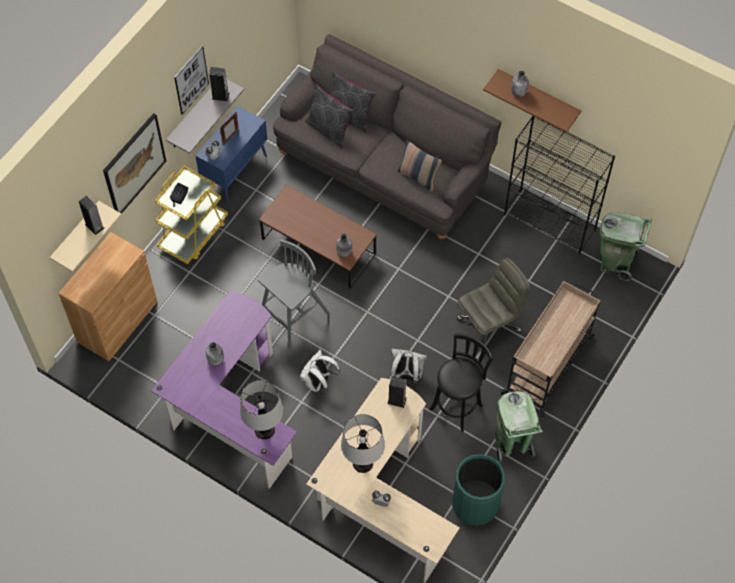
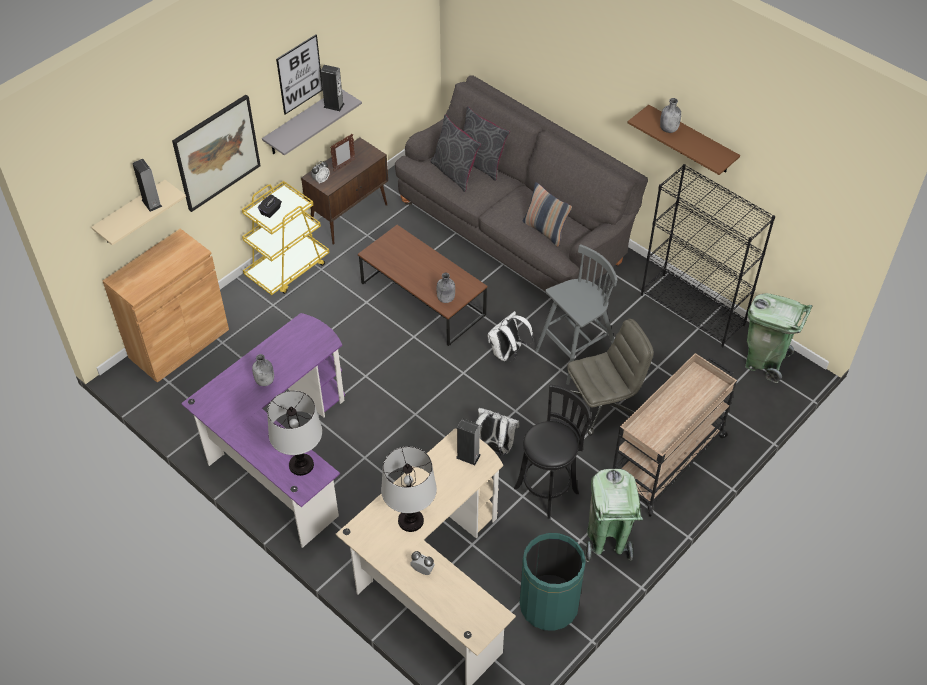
camera: 10 degrees right, 10 degrees down
(236, 173) = (349, 216): blue cabinet -> brown cabinet
(293, 318) = (376, 367): grey stool -> grey stool (575, 354)
(318, 383) = (389, 439): white backpack -> white backpack (507, 353)

